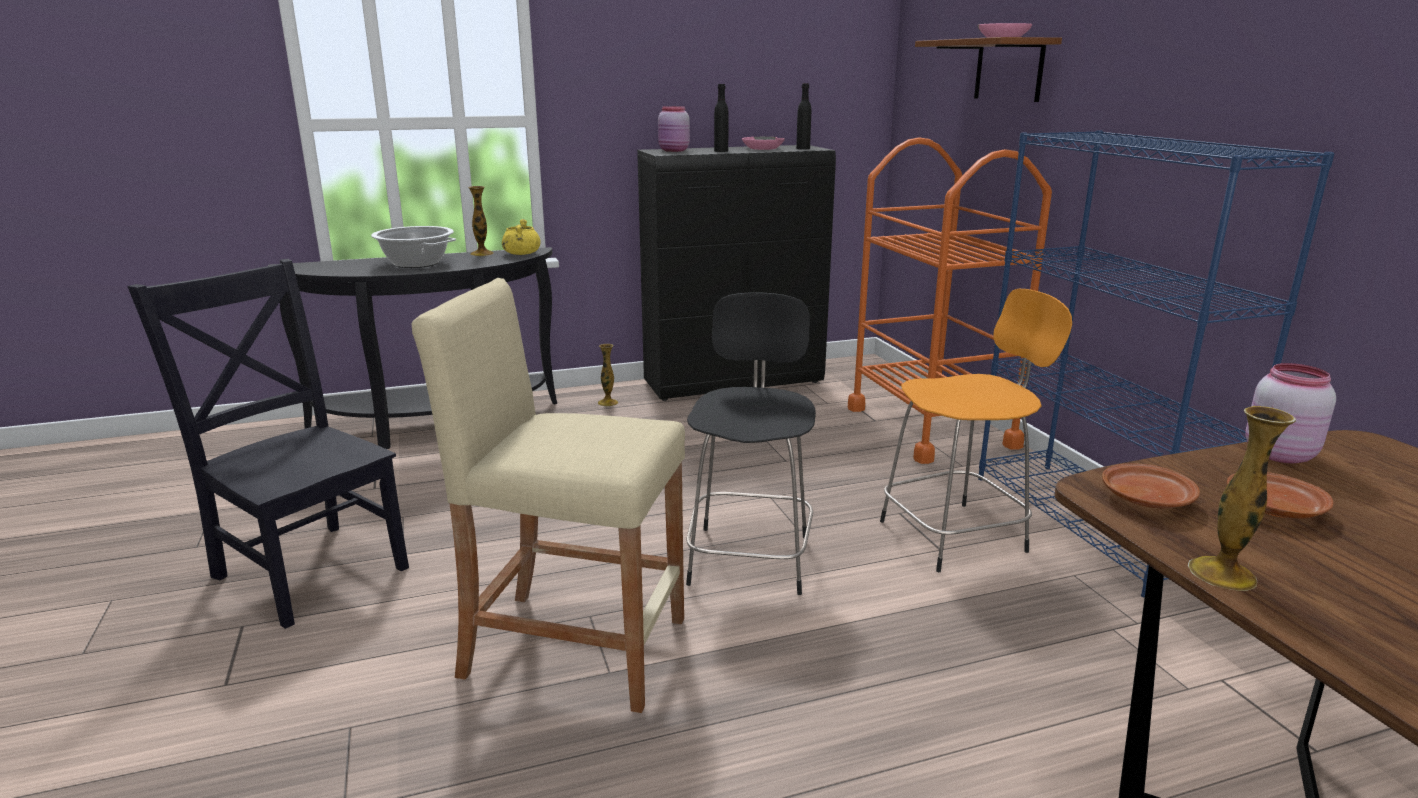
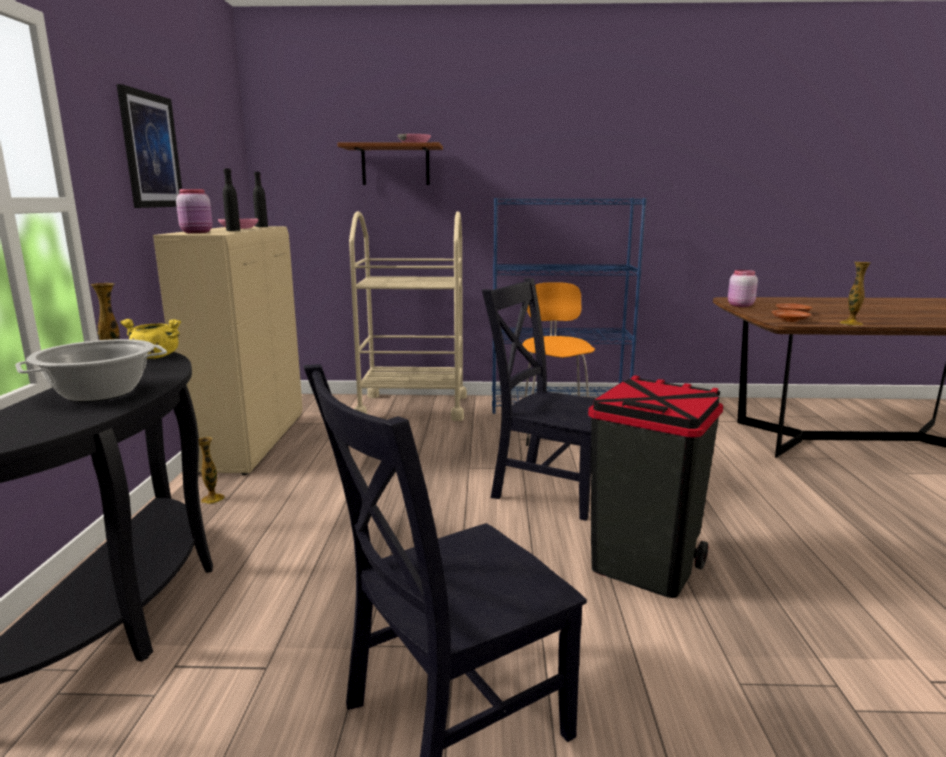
camera: 70 degrees left, 5 degrees down
(575, 647) = (643, 566): beige stool -> black trash can
(666, 67) = (151, 151): none -> picture
(735, 383) = (251, 442): black cabinet -> beige cabinet
(750, 556) = (548, 488): black stool -> black chair
(930, 427) = (413, 407): orange cart -> beige cart

